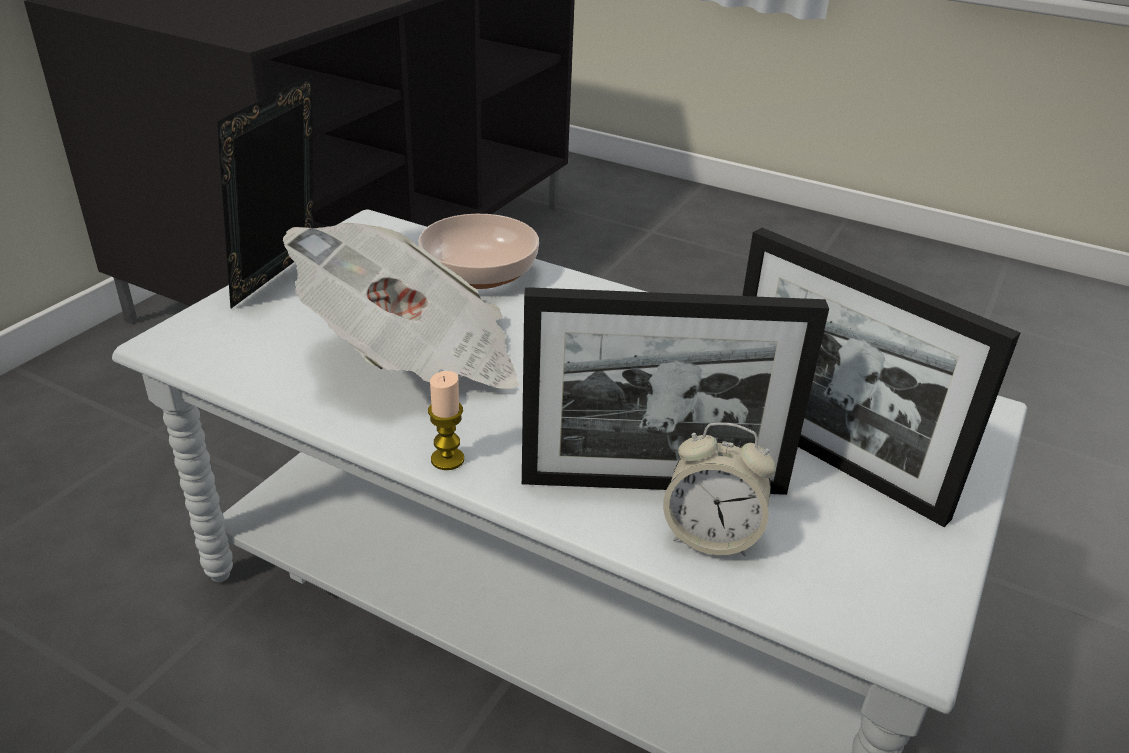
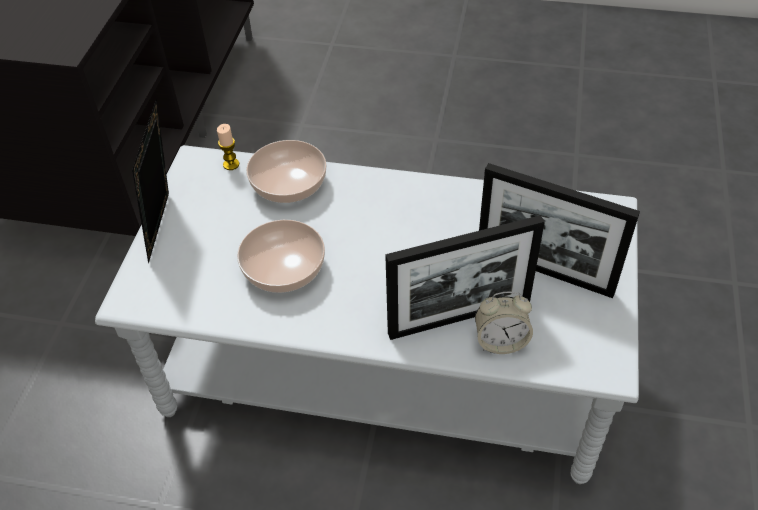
camera: 15 degrees left, 15 degrees up
(414, 357) = (285, 268): newspaper -> bowl
(447, 459) = (342, 336): candle -> candle (231, 164)

